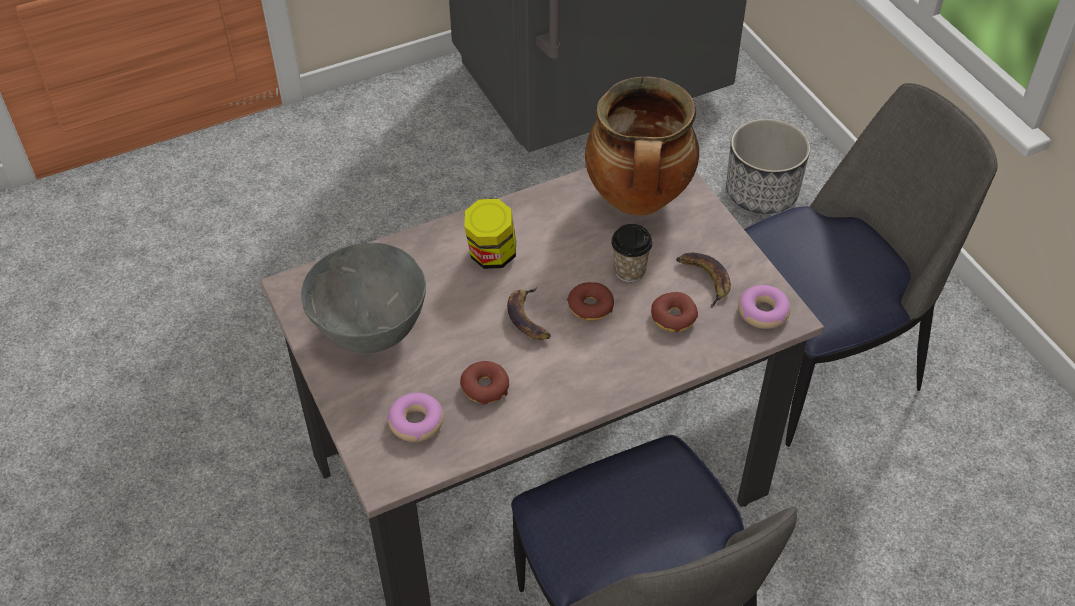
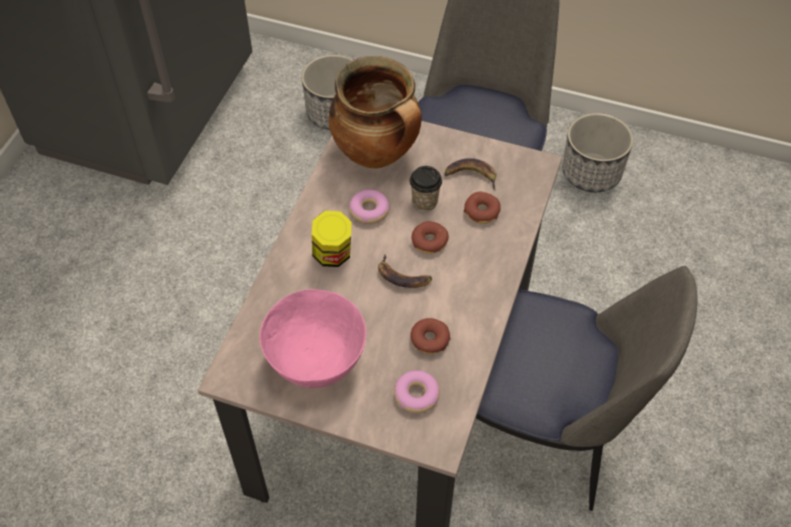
camera: 45 degrees left, 5 degrees up
(371, 331) = (318, 363): grey bowl -> pink bowl
(763, 312) = (523, 171): donut -> donut (369, 210)
(982, 435) = (591, 173): none -> planter

